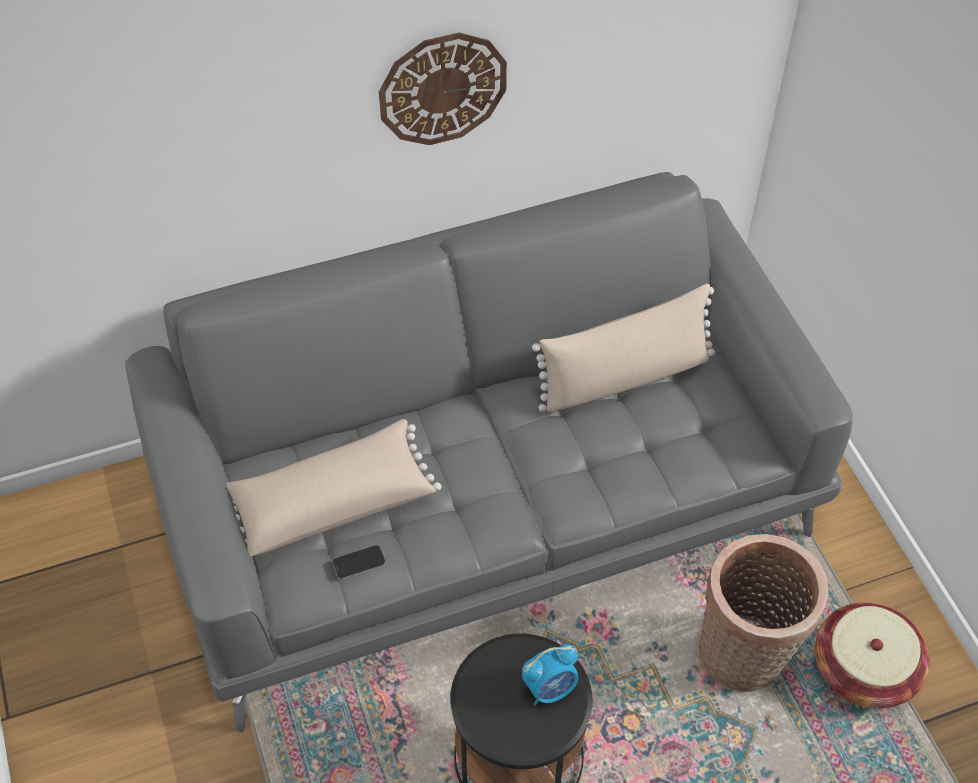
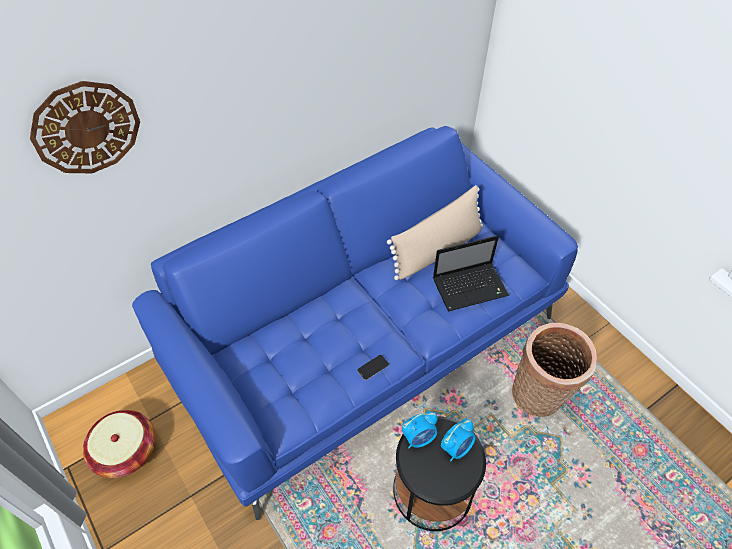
camera: 15 degrees left, 0 degrees up
(331, 501) = (287, 363): beige pillow -> none
(359, 563) = (316, 398): phone -> phone (373, 367)
(442, 88) = (305, 91): wall clock -> wall clock (86, 128)
(488, 497) = (366, 337): grey sofa -> blue sofa
(497, 660) = (419, 438): none -> alarm clock
(659, 448) = (471, 287): none -> laptop
(864, 669) = (605, 387): basket -> basket (126, 451)

